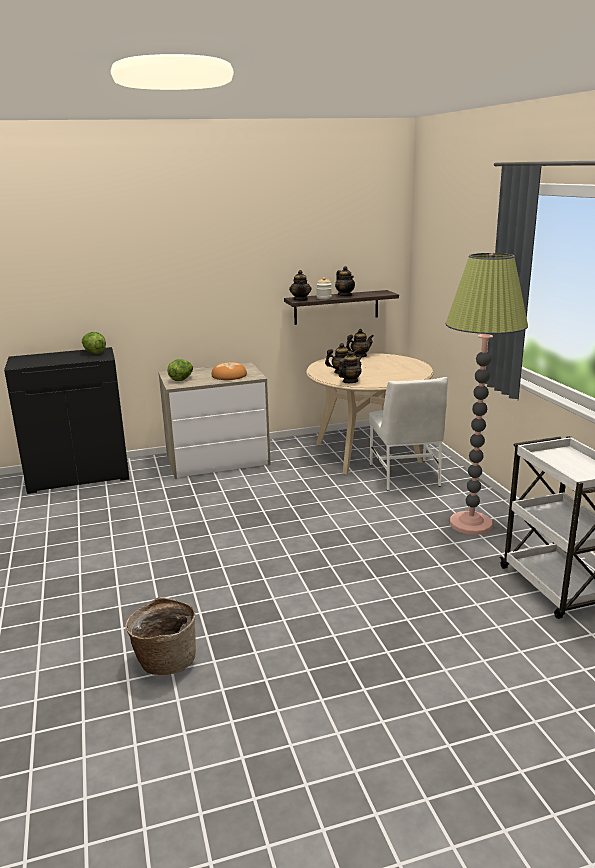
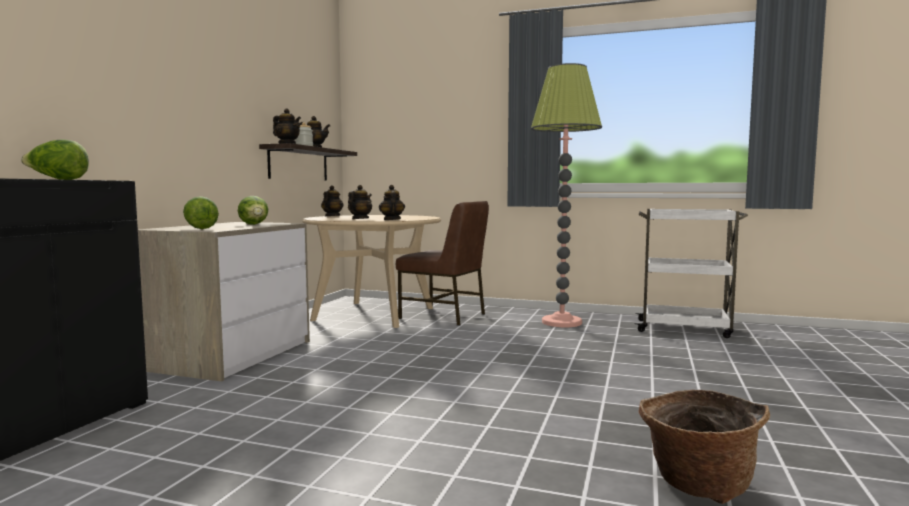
camera: 55 degrees left, 15 degrees down
(229, 375) = (254, 224): bread -> lettuce
(405, 475) = (444, 316): white chair -> brown chair

